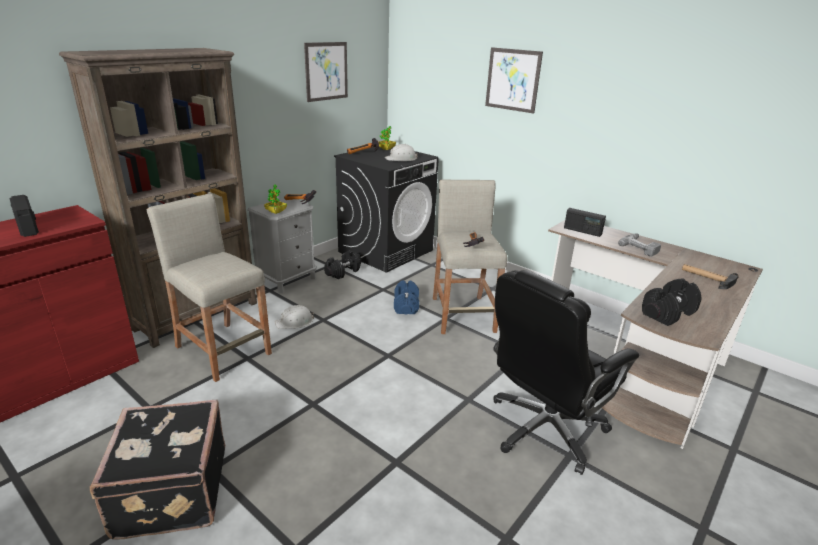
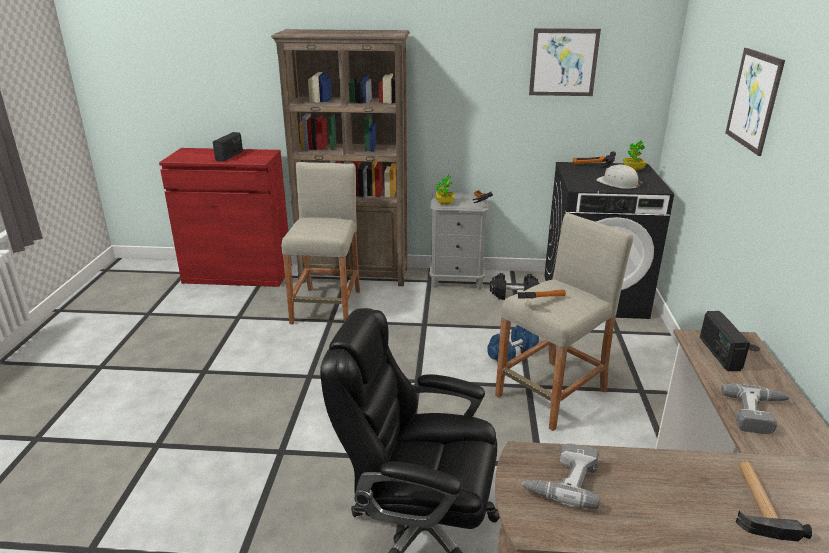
camera: 55 degrees right, 0 degrees up
(170, 492) = (172, 368): black suitcase -> none
(295, 322) = (402, 314): white hard hat -> none
(667, 313) = (562, 480): black dumbbell -> power drill

